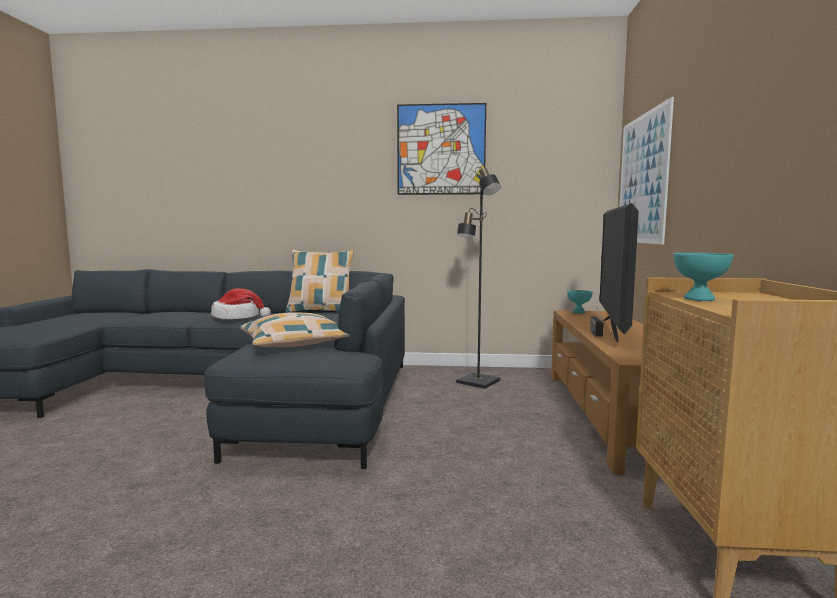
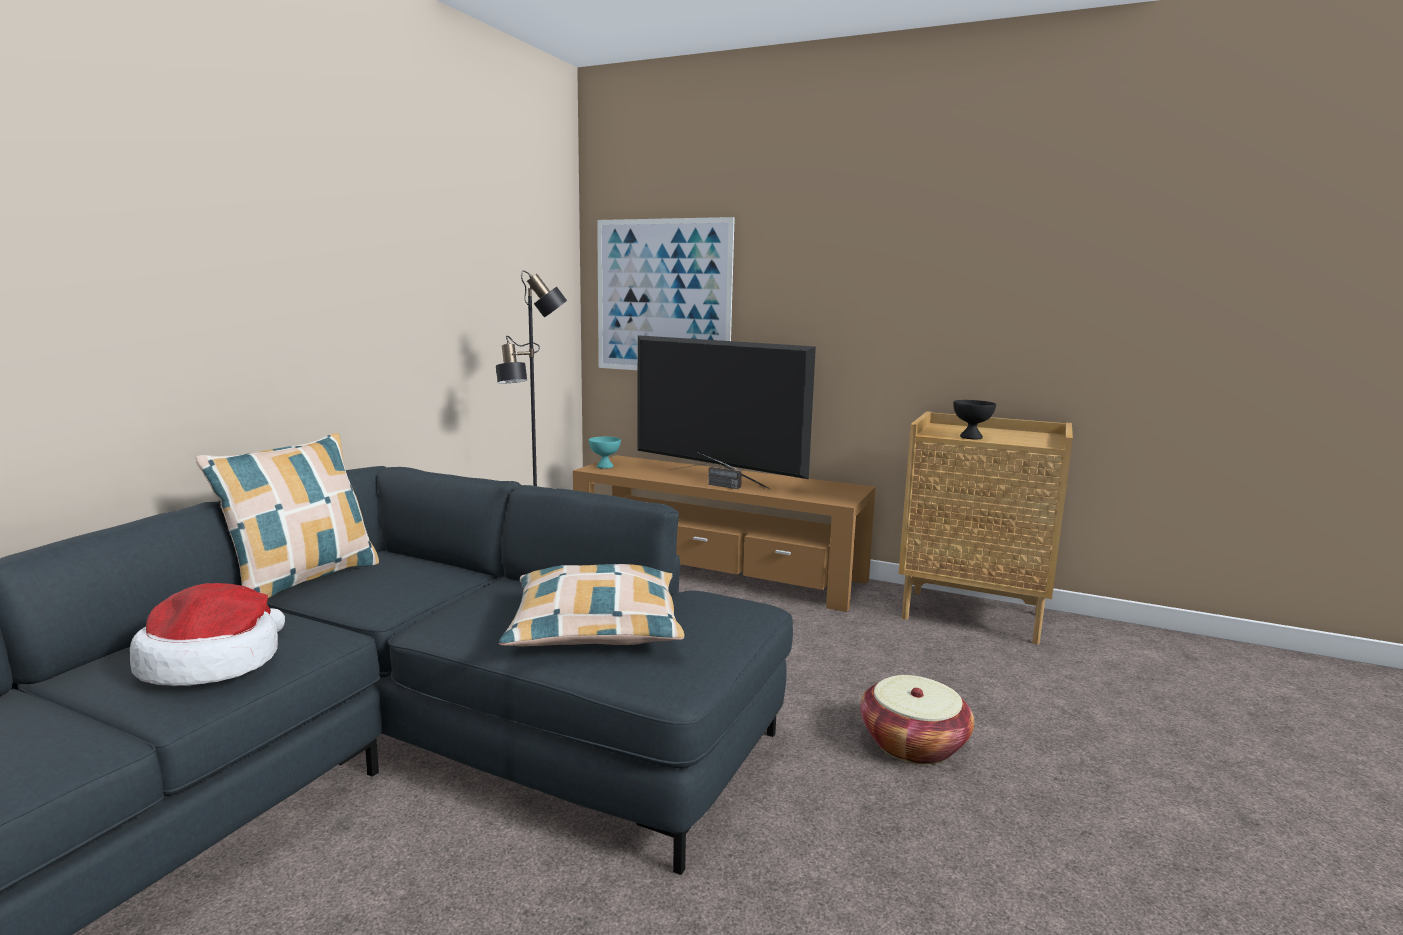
camera: 70 degrees left, 5 degrees up
(383, 524) = (913, 744): none -> basket
(441, 149) = (403, 223): picture -> none
(698, 299) = (971, 437): turquoise bowl -> black bowl

